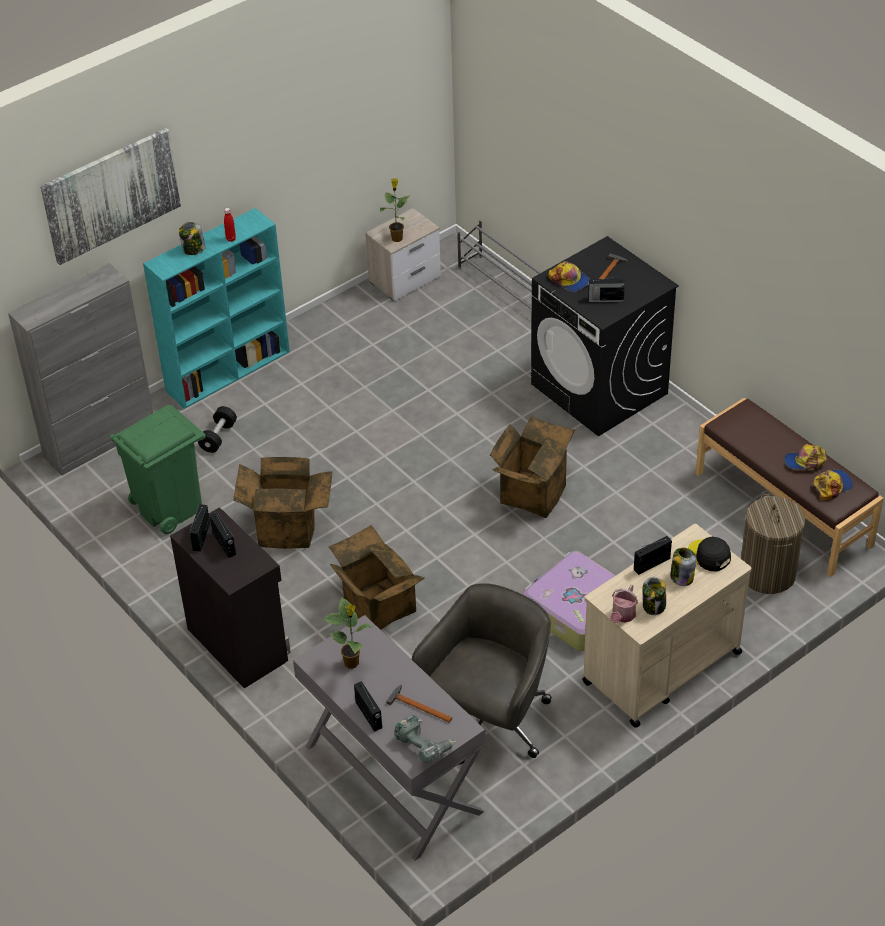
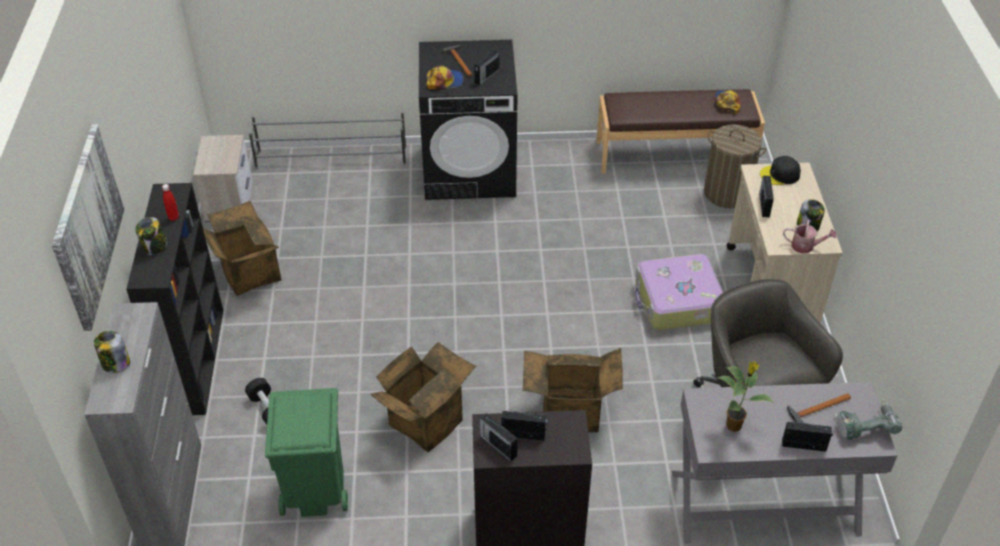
camera: 55 degrees left, 0 degrees up
(229, 370) = (196, 359): turquoise bookcase -> black bookcase
(397, 238) = (224, 161): potted plant -> none
(530, 492) = (535, 260): cardboard box -> cardboard box (248, 273)
(622, 616) = (806, 246): watering can -> watering can turned 45 degrees counterclockwise
(681, 577) = (790, 198): jar -> jar (115, 363)
(805, 461) = (693, 101): cap -> none

